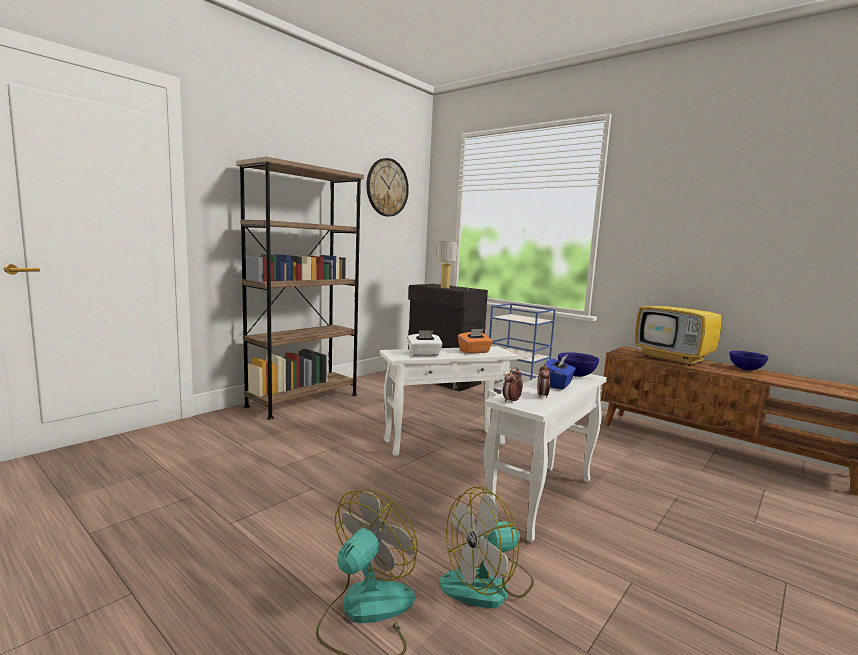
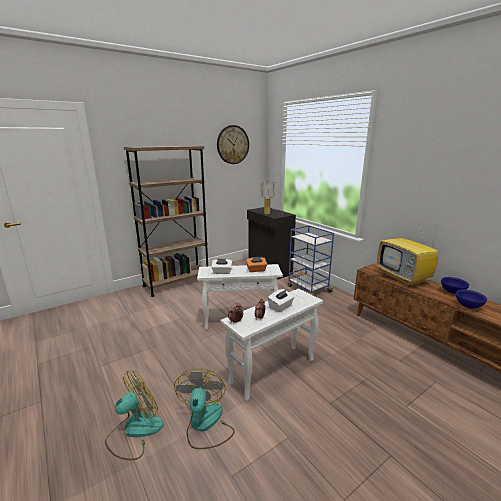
camera: 15 degrees right, 10 degrees up
(488, 584) = (205, 424): fan -> fan turned 105 degrees clockwise
(558, 384) = (281, 307): blue tissue box -> white tissue box
(576, 375) = (303, 297): blue bowl -> blue bowl (468, 306)

